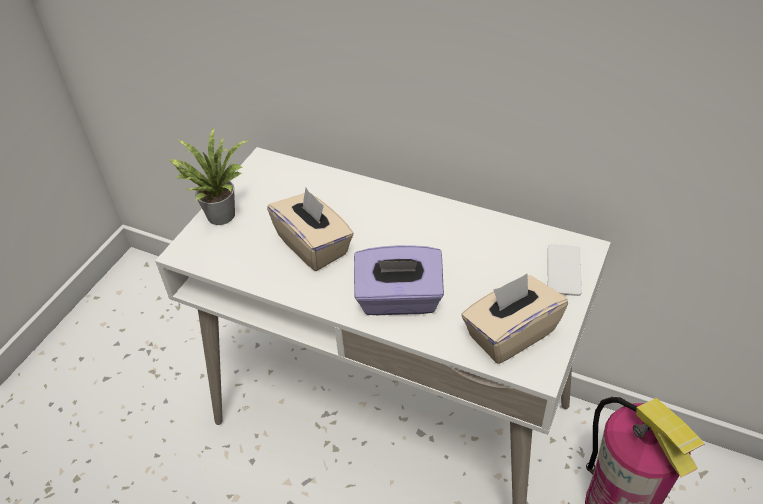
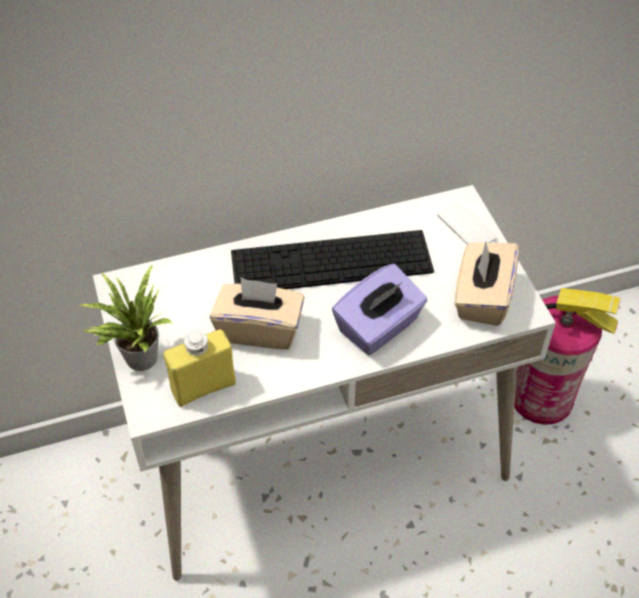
camera: 45 degrees left, 5 degrees up
(233, 259) = (203, 387): none -> yellow bottle
(420, 231) = (331, 262): none -> keyboard

